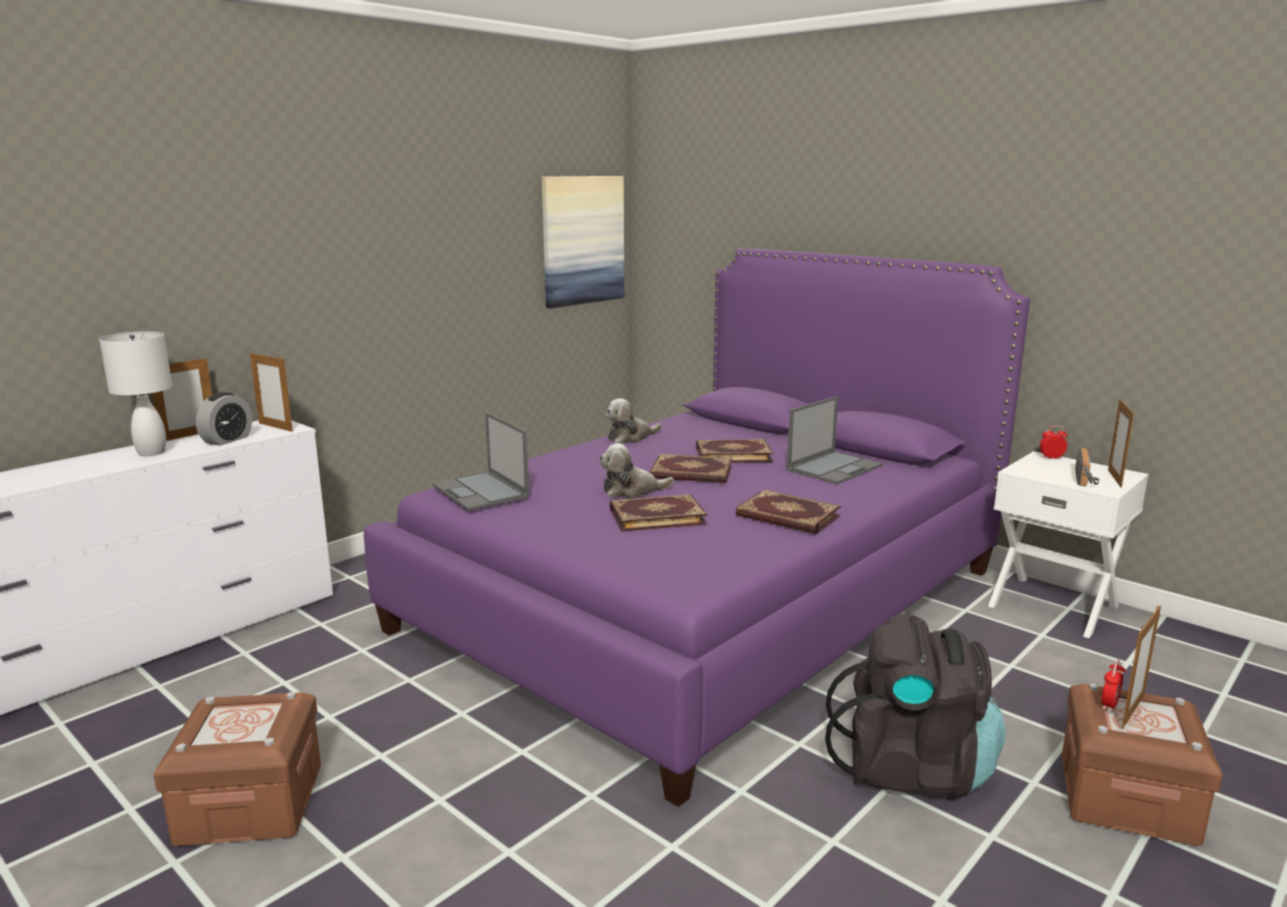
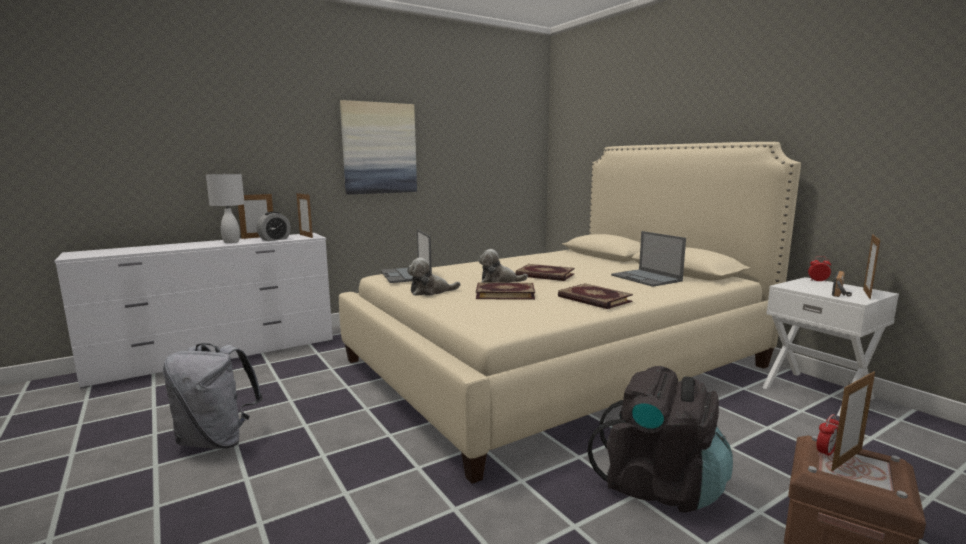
camera: 15 degrees right, 5 degrees down
(251, 804) = (217, 440): brown storage box -> grey backpack
(582, 240) = (514, 147): picture -> picture (379, 148)
(630, 437) = (520, 258): plush toy -> plush toy (430, 291)
(705, 598) = (555, 363): purple bed -> beige bed
(733, 454) = (580, 268): book -> none
(834, 467) = (646, 278): laptop -> laptop turned 90 degrees clockwise

